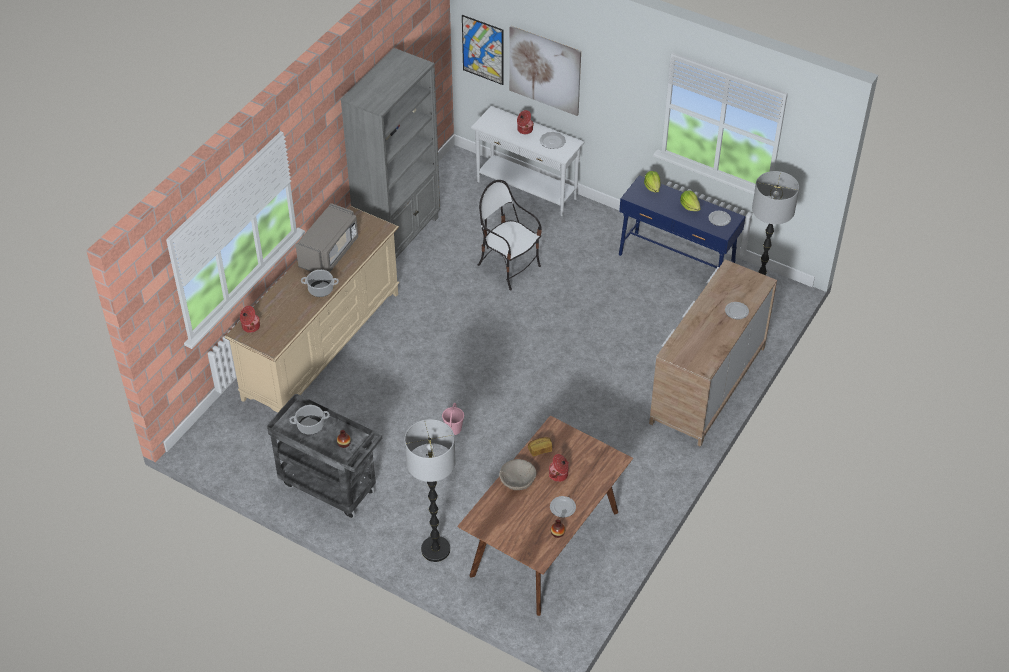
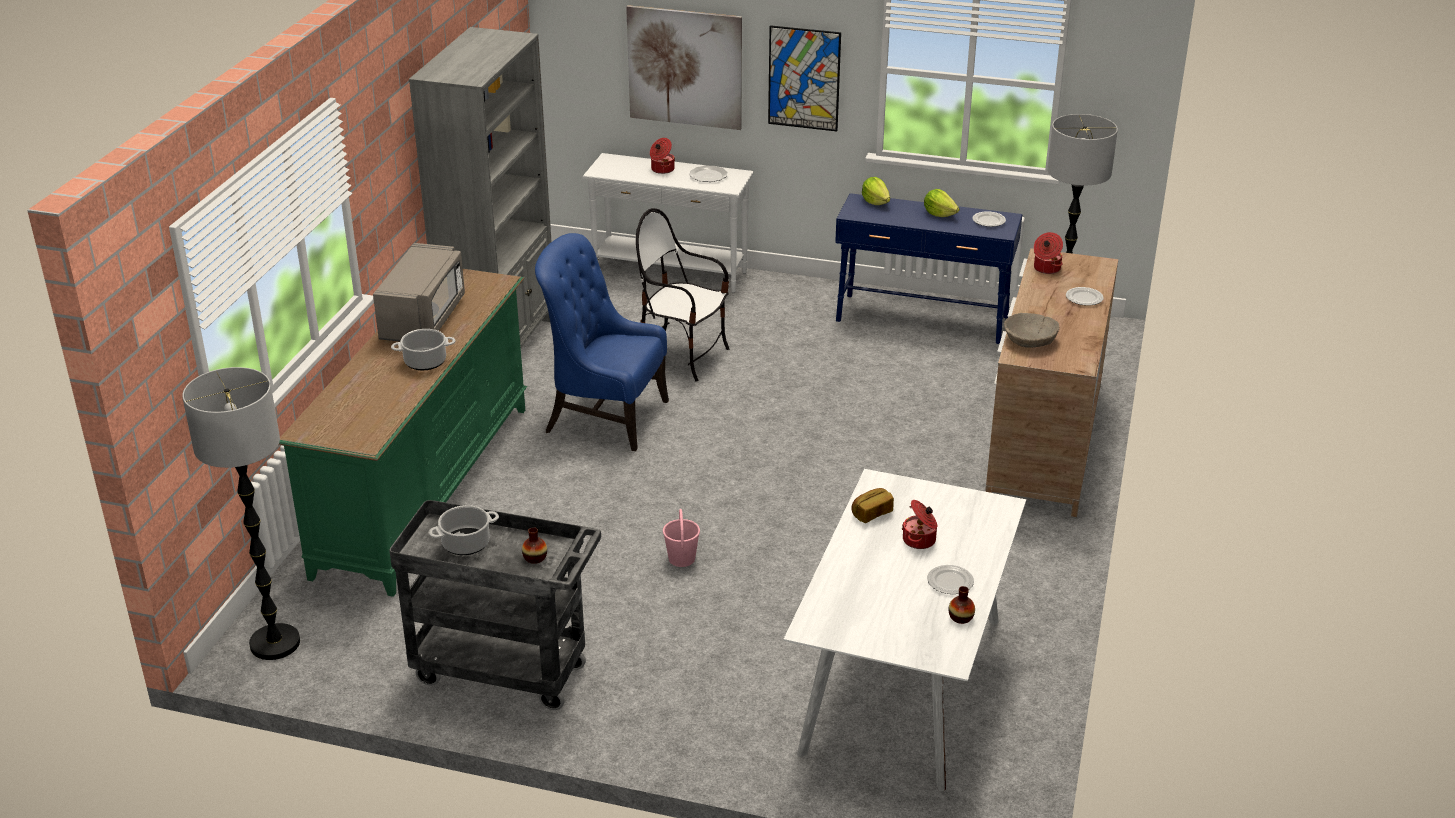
camera: 15 degrees left, 15 degrees down
(250, 326) = (319, 422): cooking pot -> cooking pot (1046, 268)
(323, 346) = (426, 489): beige cabinet -> green cabinet
(435, 550) = (722, 728): floor lamp -> floor lamp (275, 644)
(444, 309) = (604, 416): none -> blue chair
(483, 49) = (584, 61): picture -> picture (804, 78)
(517, 480) = (855, 558): beige bowl -> beige bowl (1030, 340)
(545, 544) = (904, 686): brown dining table -> white dining table

